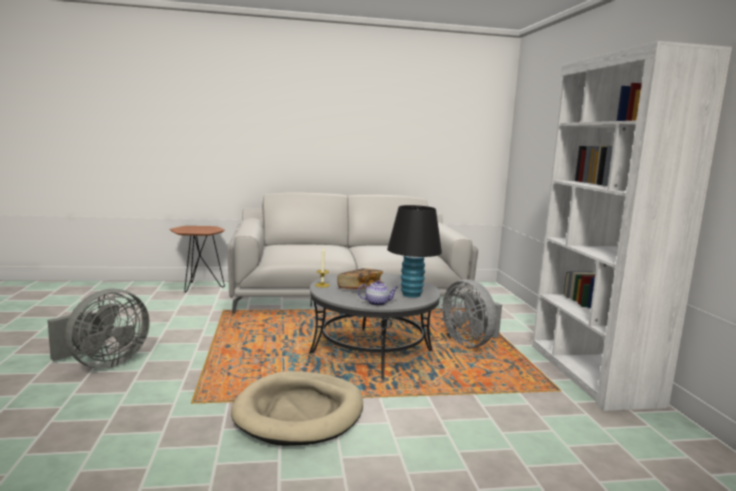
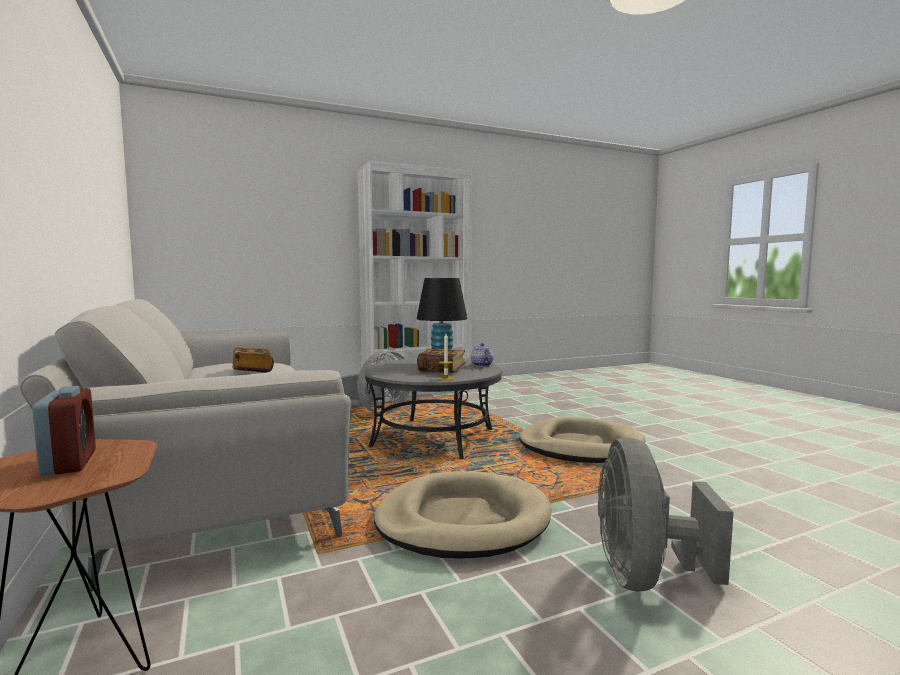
camera: 105 degrees left, 5 degrees down
(103, 363) = (645, 576): grey fan -> grey fan turned 105 degrees counterclockwise
(199, 229) = (69, 463): none -> alarm clock
(215, 338) = (462, 520): none -> beige dog bed
(377, 250) = (253, 370): none -> book

